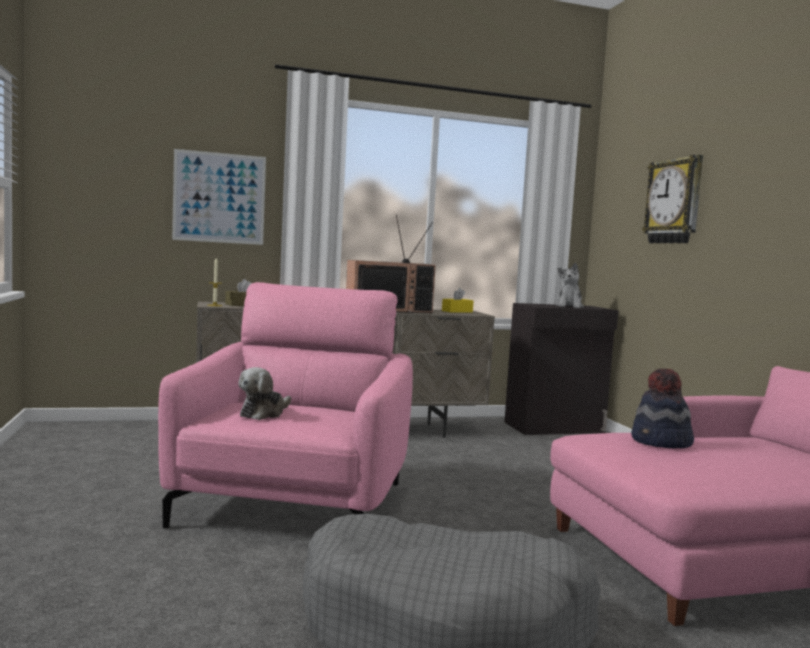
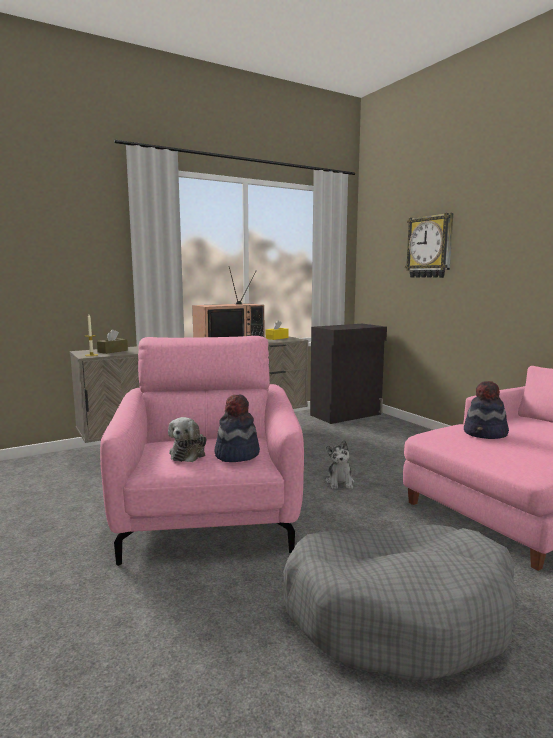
camera: 15 degrees left, 5 degrees up
(219, 198) = (74, 259): picture -> none
(315, 420) = (236, 454): none -> hat
(569, 306) = (352, 326): plush toy -> plush toy (340, 482)

